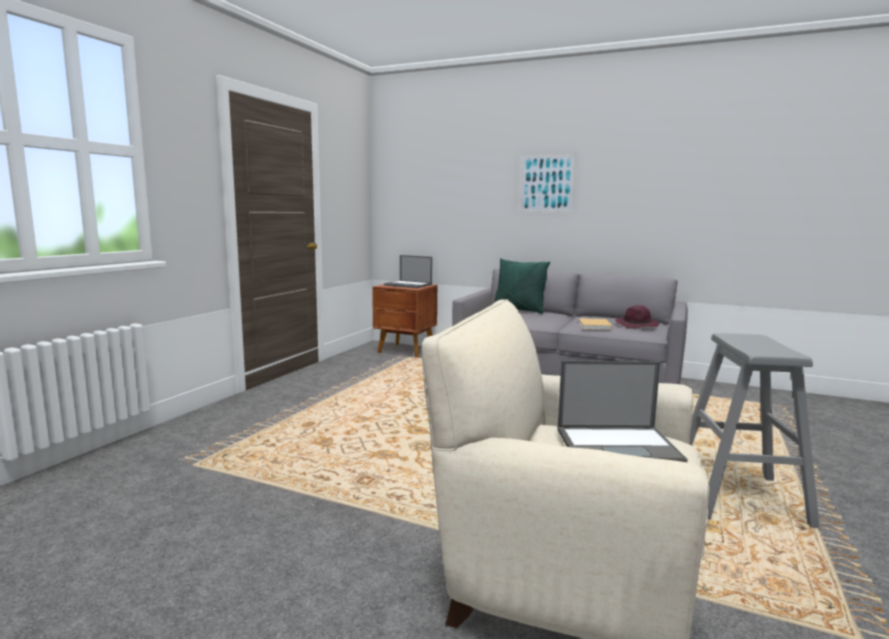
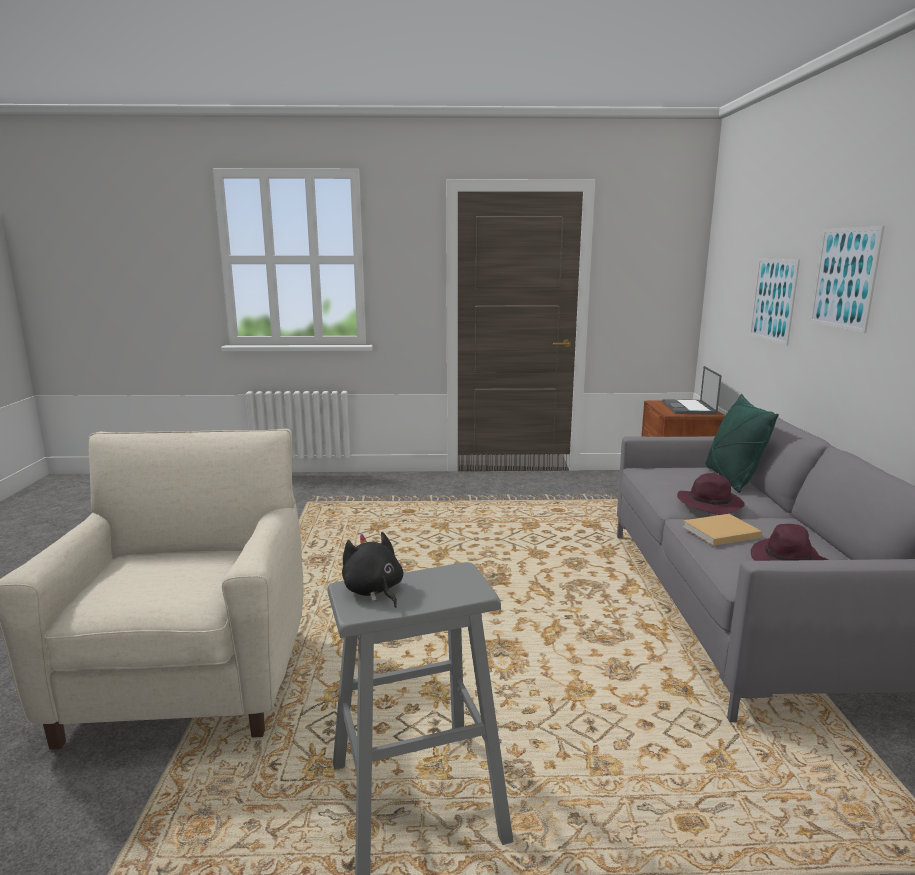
camera: 65 degrees right, 5 degrees up
(474, 201) = (773, 300): none -> picture
(553, 319) = (710, 504): none -> purple hat
(619, 445) = (168, 579): laptop -> none
(760, 350) = (373, 591): none -> black plush toy

